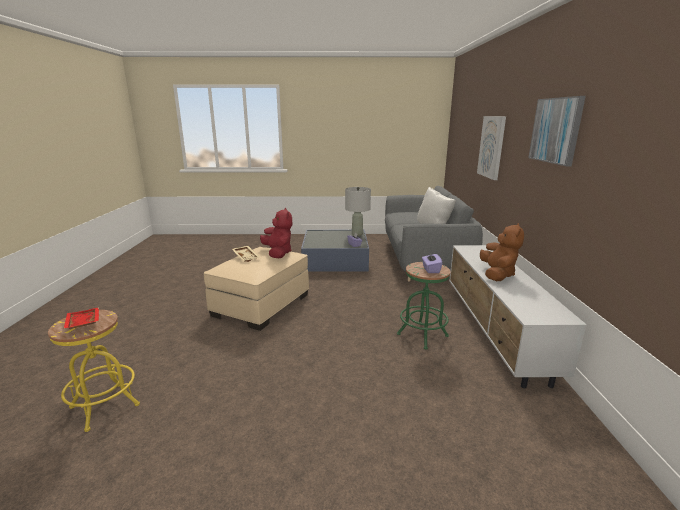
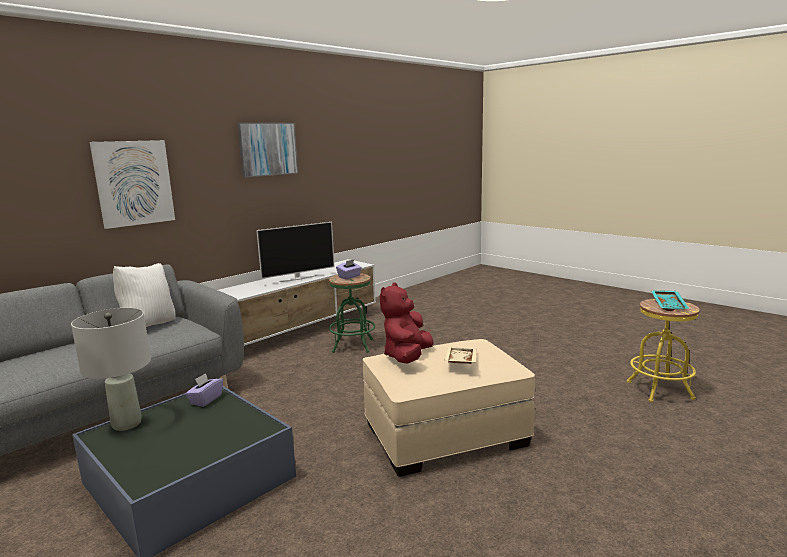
camera: 135 degrees left, 5 degrees down
(82, 324) = (669, 305): red tray -> turquoise tray
(497, 274) = (298, 278): brown plush toy -> television

